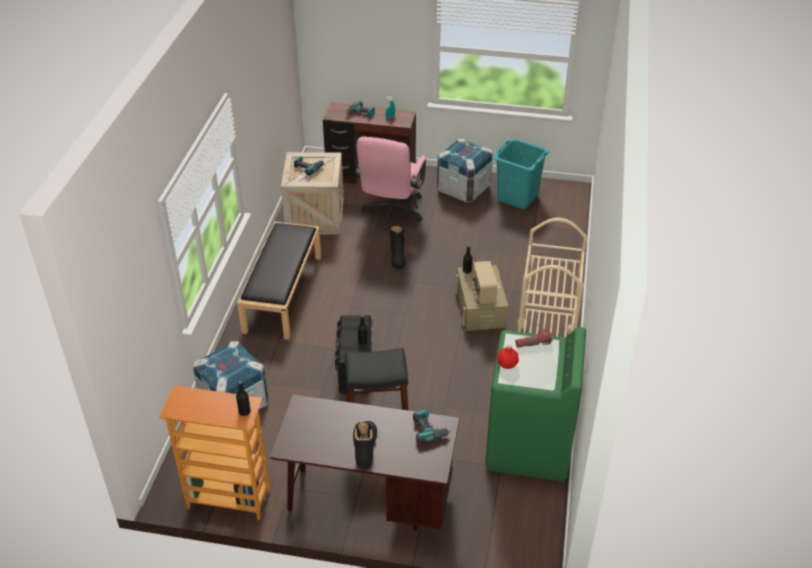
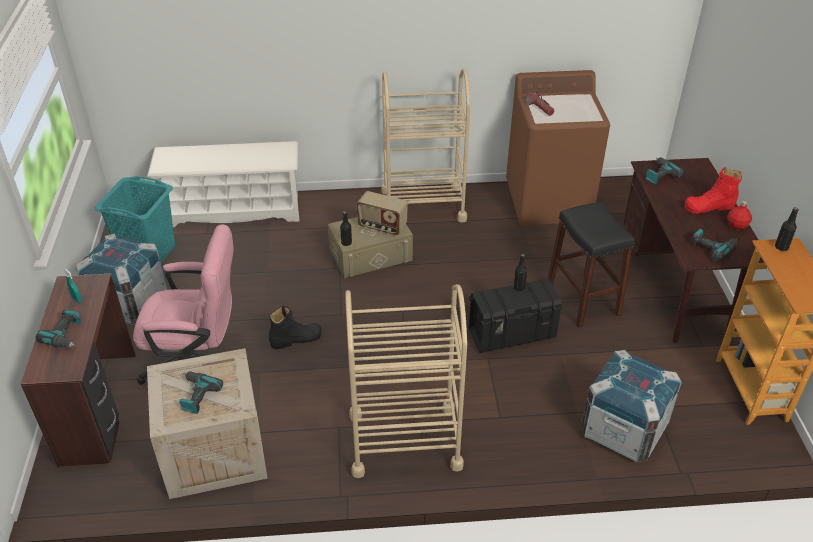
camera: 105 degrees left, 0 degrees up
(283, 292) = (405, 441): black bench -> beige cart
(309, 423) = (712, 247): none -> power drill
(365, 447) = (709, 206): black boot -> red boot
(482, 293) = (382, 226): radio -> radio turned 45 degrees clockwise
(507, 364) = (577, 118): red bottle -> red bottle (737, 225)
(529, 447) = (548, 201): green washing machine -> brown washing machine
(562, 240) = (233, 210): none -> white shoe rack

